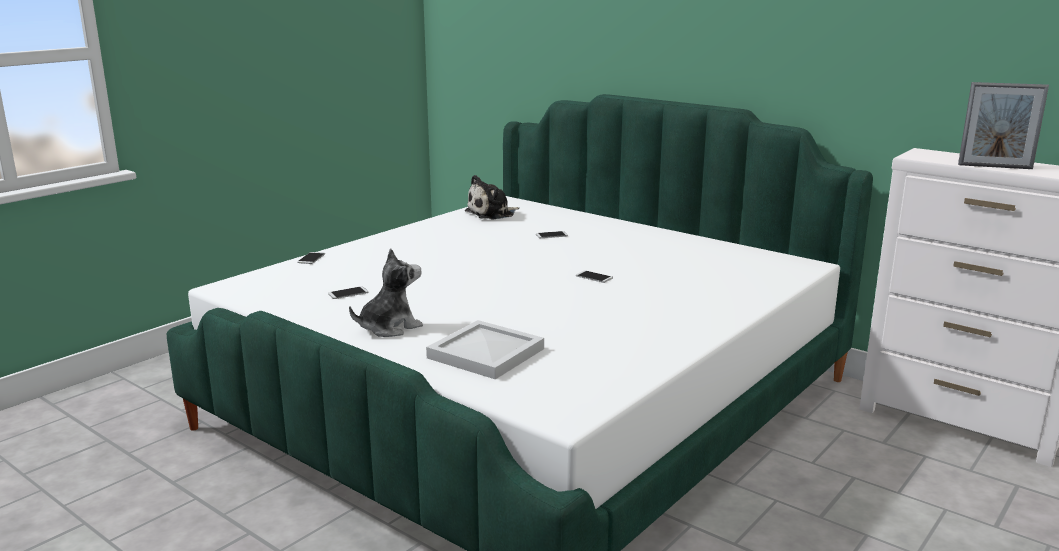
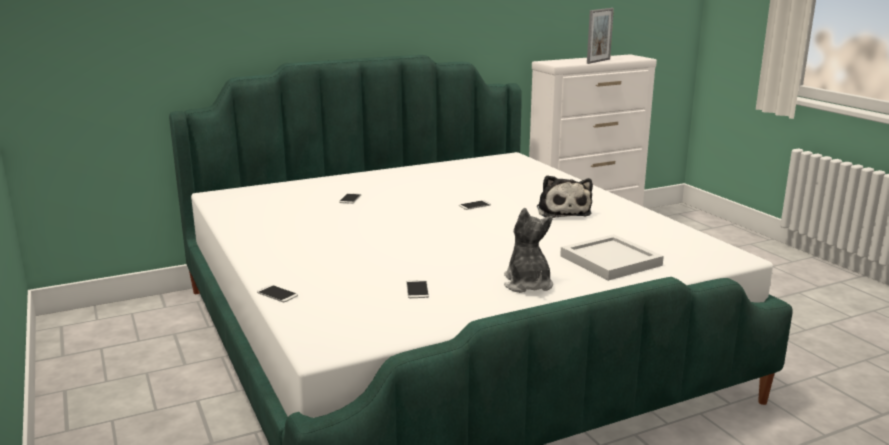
camera: 65 degrees left, 0 degrees up
(492, 213) = (248, 205): plush toy -> plush toy (562, 211)

